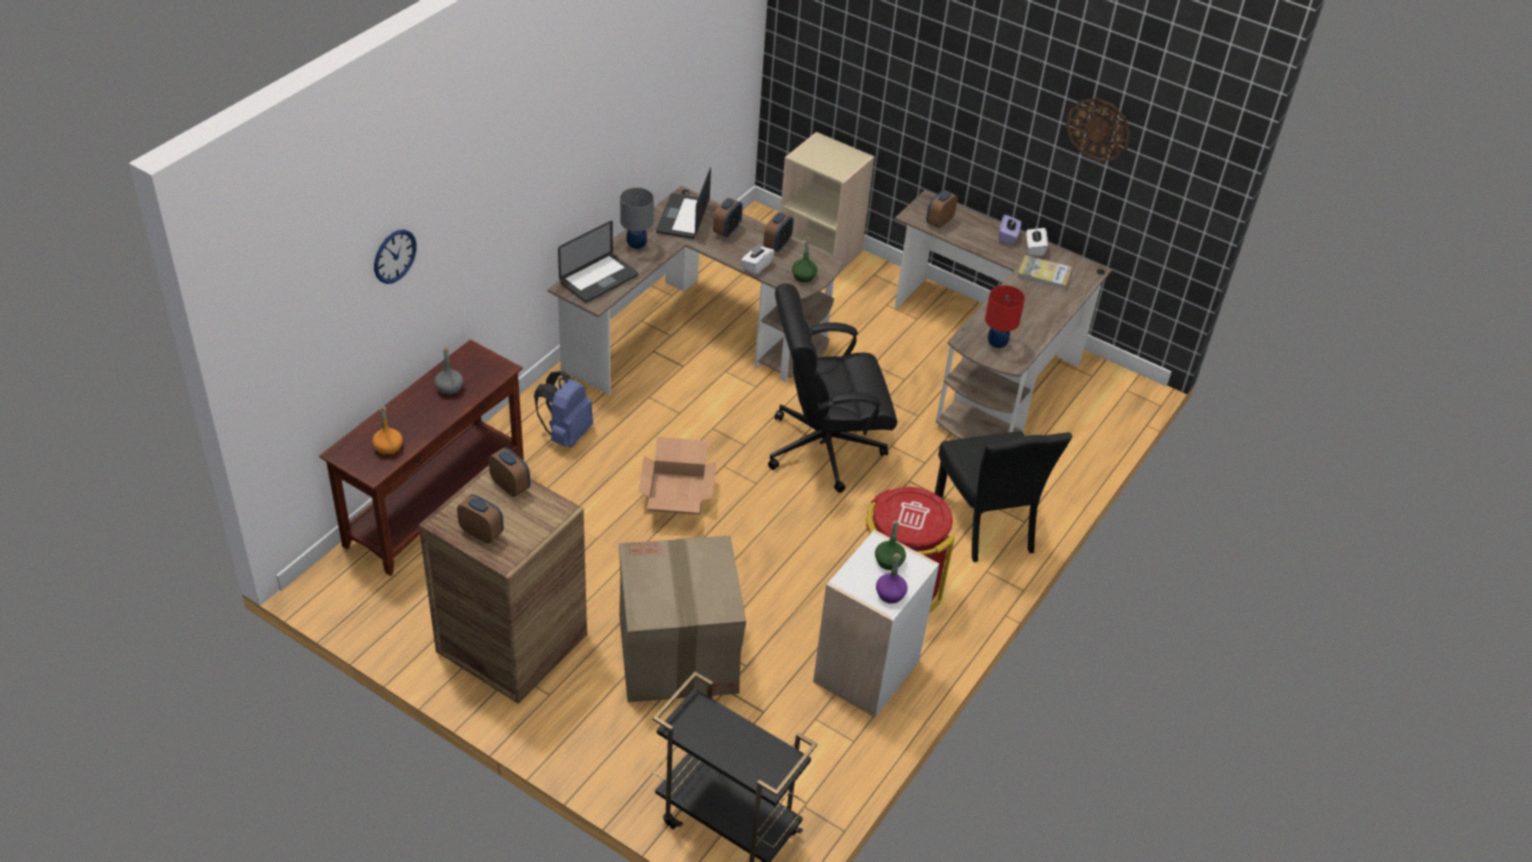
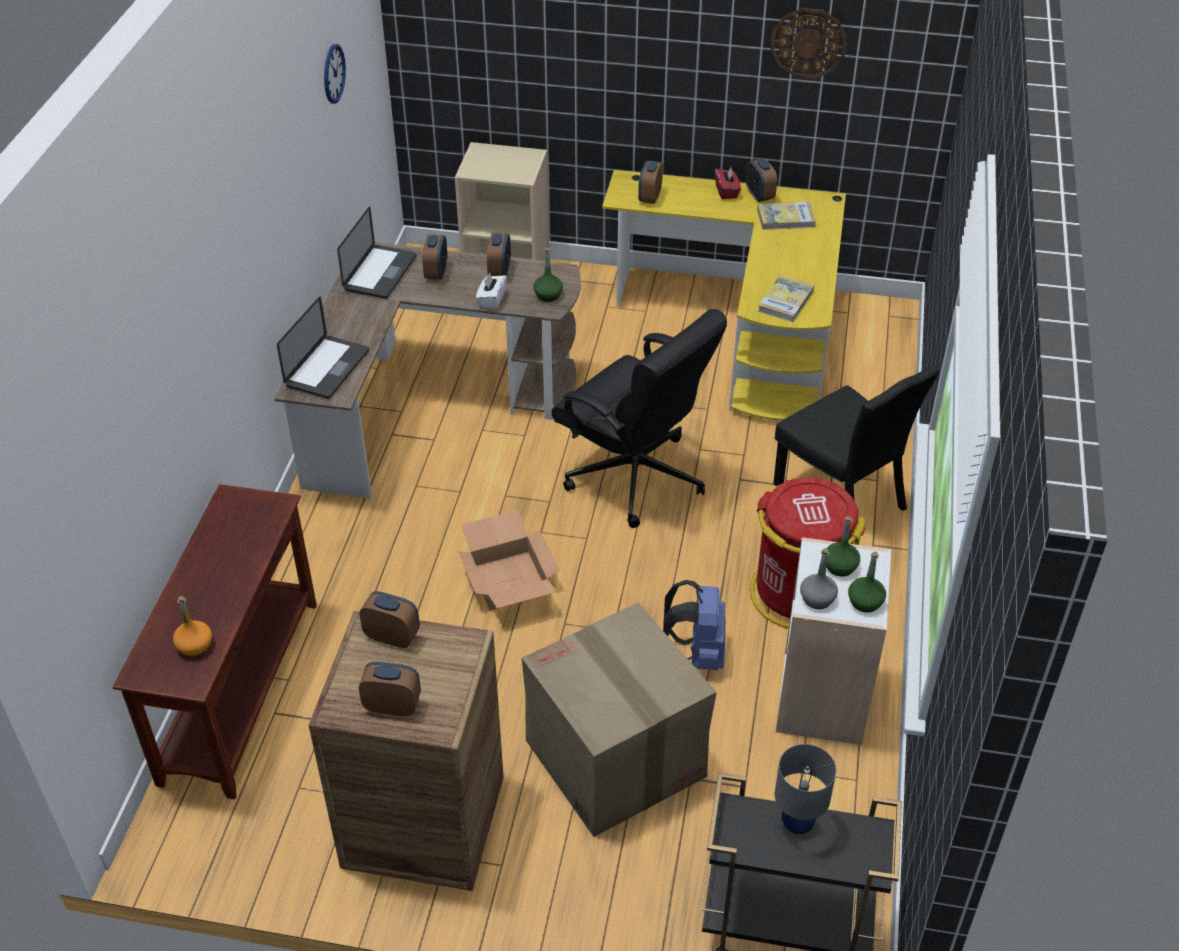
camera: 20 degrees left, 0 degrees up
(394, 256) = (133, 406): wall clock -> wall clock (333, 73)
(449, 388) = (228, 549): grey bottle -> grey bottle (817, 599)
(566, 434) = (348, 558): blue backpack -> blue backpack (697, 653)
(637, 244) = (346, 317): grey table lamp -> grey table lamp (797, 822)
(683, 217) = (380, 273): laptop -> laptop turned 150 degrees counterclockwise
(824, 448) = (634, 475): black office chair -> black office chair turned 105 degrees counterclockwise
(890, 594) = (865, 602): purple bottle -> green bottle
(990, 363) = (744, 332): brown desk -> yellow desk
(996, 343) = (786, 301): red table lamp -> book
(1008, 237) = (726, 192): purple tissue box -> red tissue box
(1034, 248) = (759, 195): white tissue box -> alarm clock

